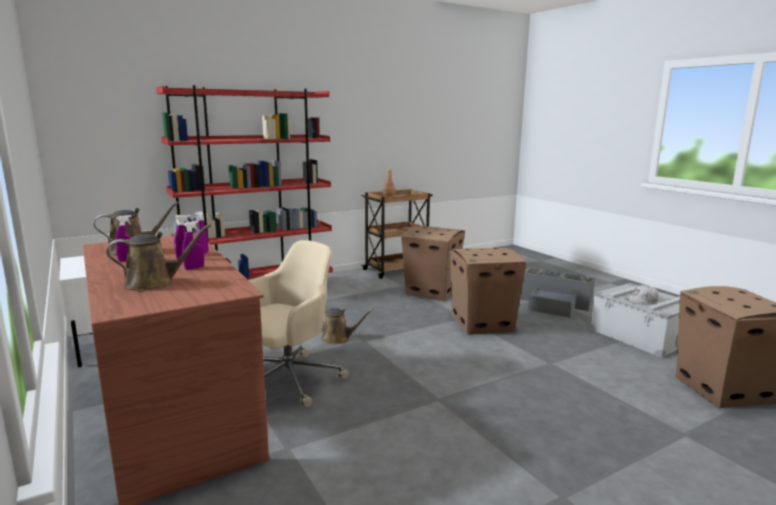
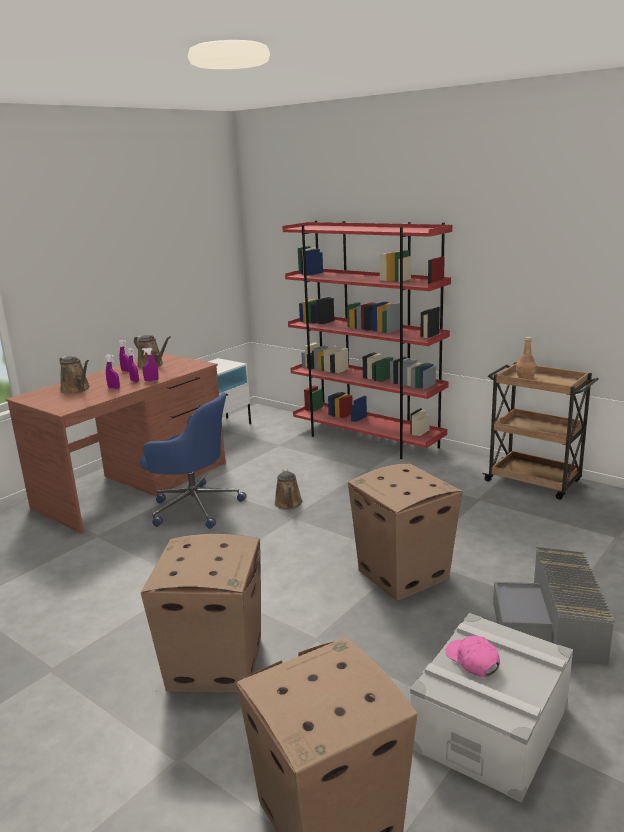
camera: 70 degrees right, 5 degrees up
(287, 380) = (194, 506): beige office chair -> blue office chair
(431, 291) = (480, 520): cardboard box -> cardboard box (216, 663)
(641, 300) = (472, 661): white cap -> pink cap

